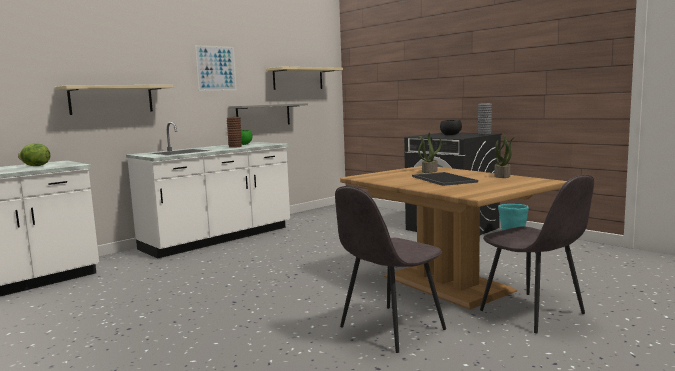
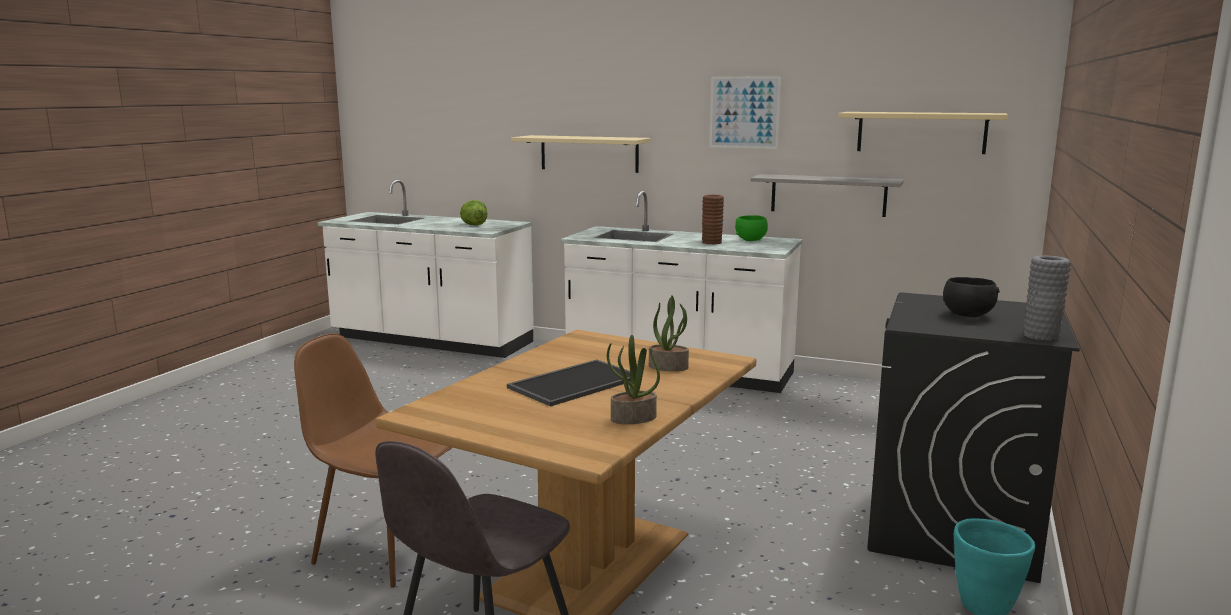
camera: 65 degrees right, 5 degrees up
(390, 329) = (386, 547): grey chair -> brown chair

